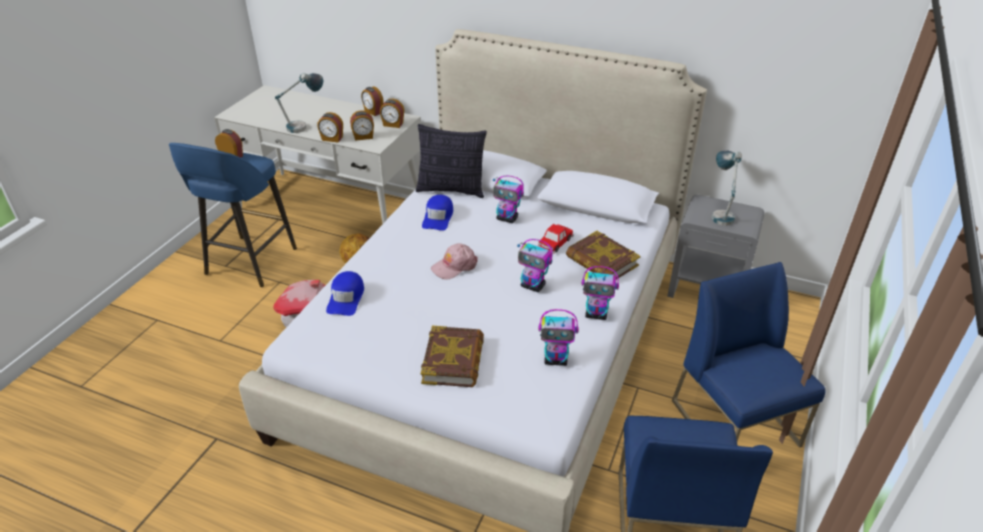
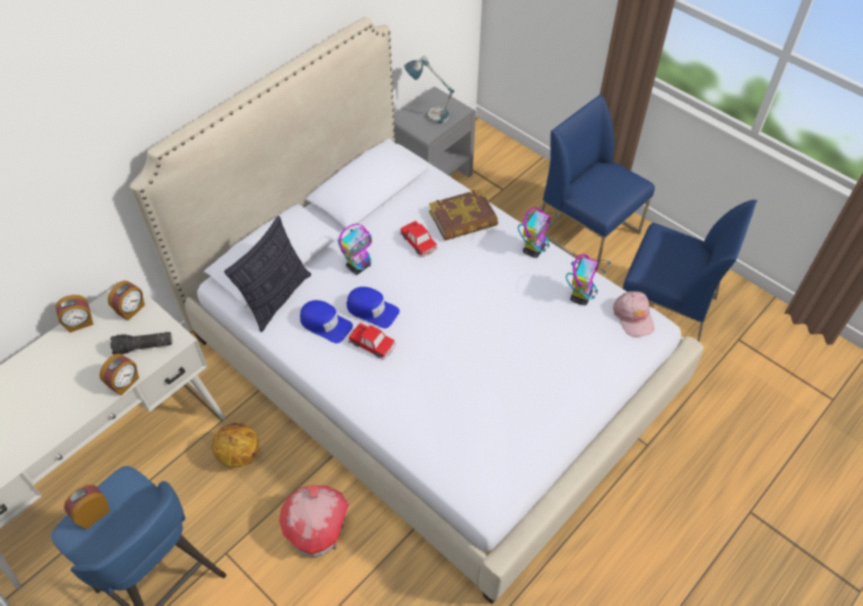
camera: 70 degrees left, 15 degrees up
(305, 127) = (68, 409): table lamp -> none
(346, 298) = (436, 439): blue cap -> blue cap (372, 310)
(363, 137) = (143, 347): alarm clock -> flashlight
(429, 244) = (372, 344): none -> toy car
(453, 361) = (559, 370): book -> none
(454, 266) = (421, 332): pink cap -> pink cap (633, 316)
(533, 286) = (478, 280): toy robot -> none
(736, 423) = (588, 231): blue chair -> blue chair turned 45 degrees clockwise

